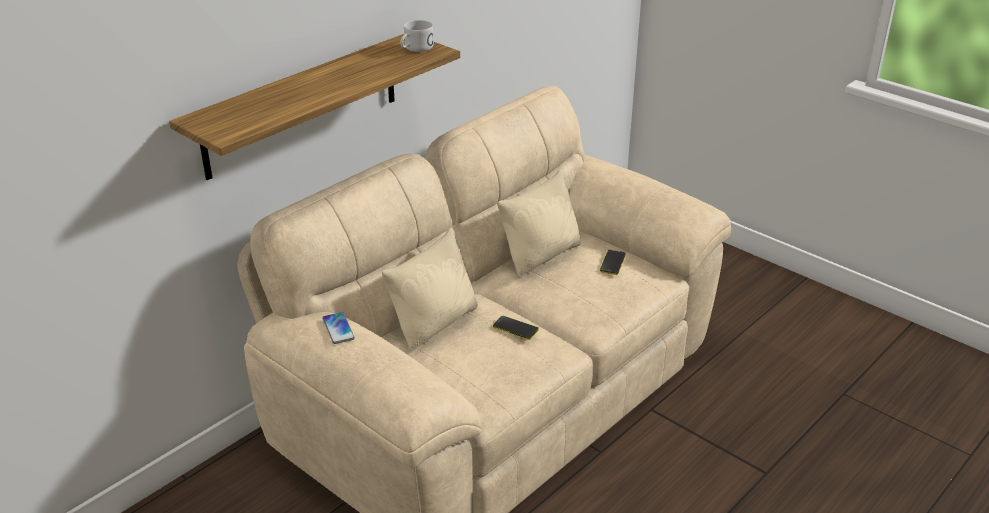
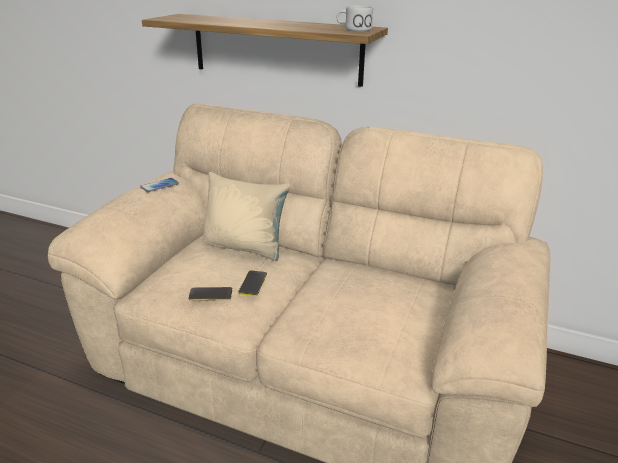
camera: 70 degrees right, 5 degrees down
(541, 255) = (379, 277): beige pillow -> none
(612, 262) = (398, 320): phone -> phone (210, 294)

